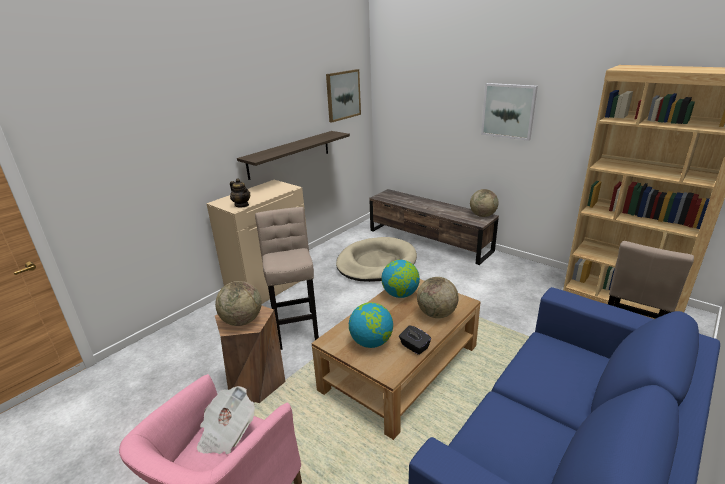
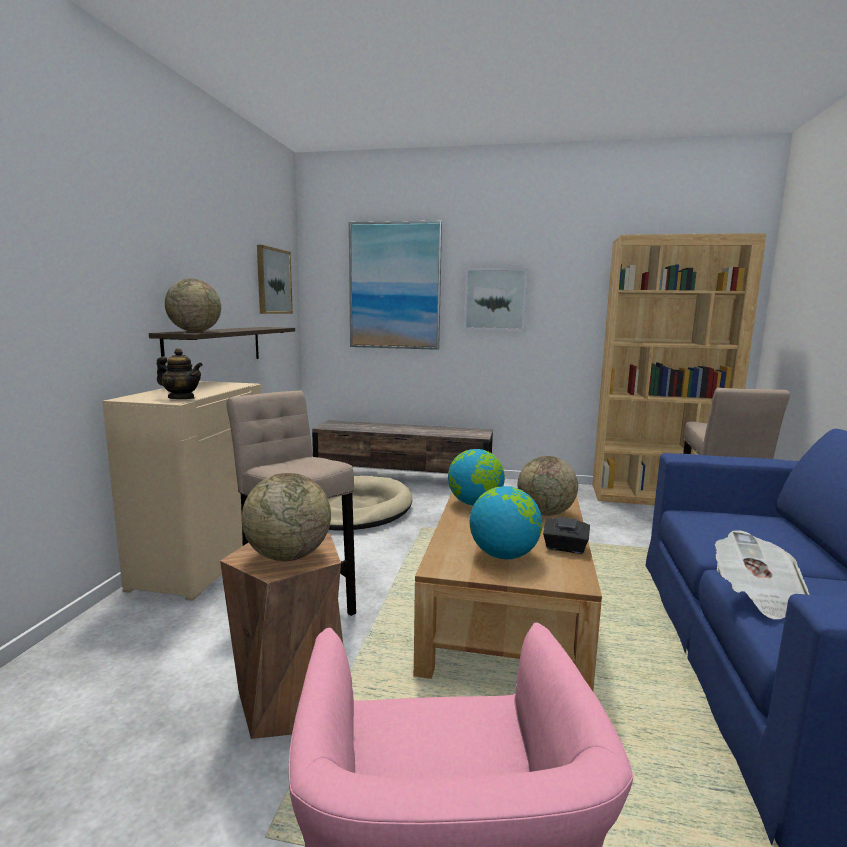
camera: 30 degrees left, 15 degrees down
(226, 432) = (424, 735): newspaper -> newspaper (758, 595)
(433, 94) = (395, 286): none -> picture
(482, 215) = (475, 430): globe -> globe (195, 331)

